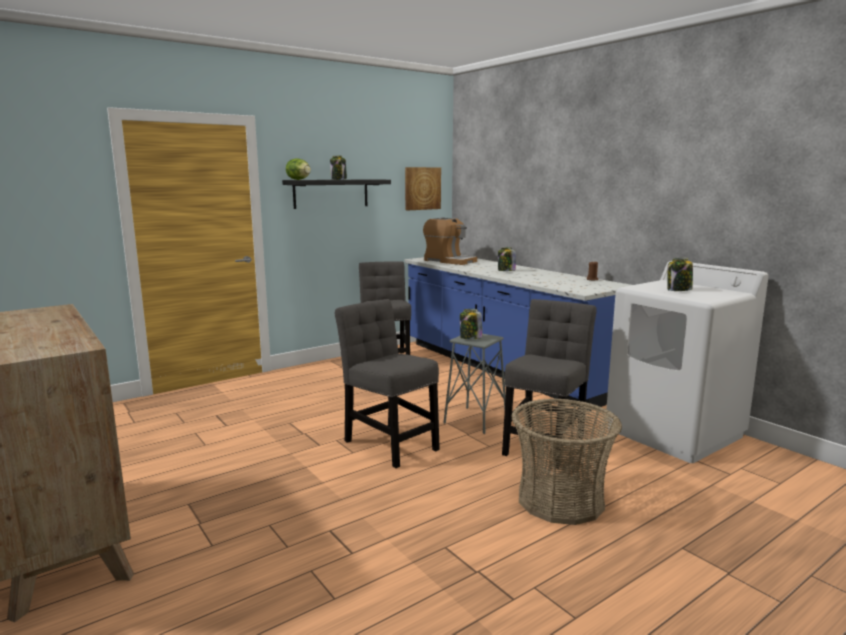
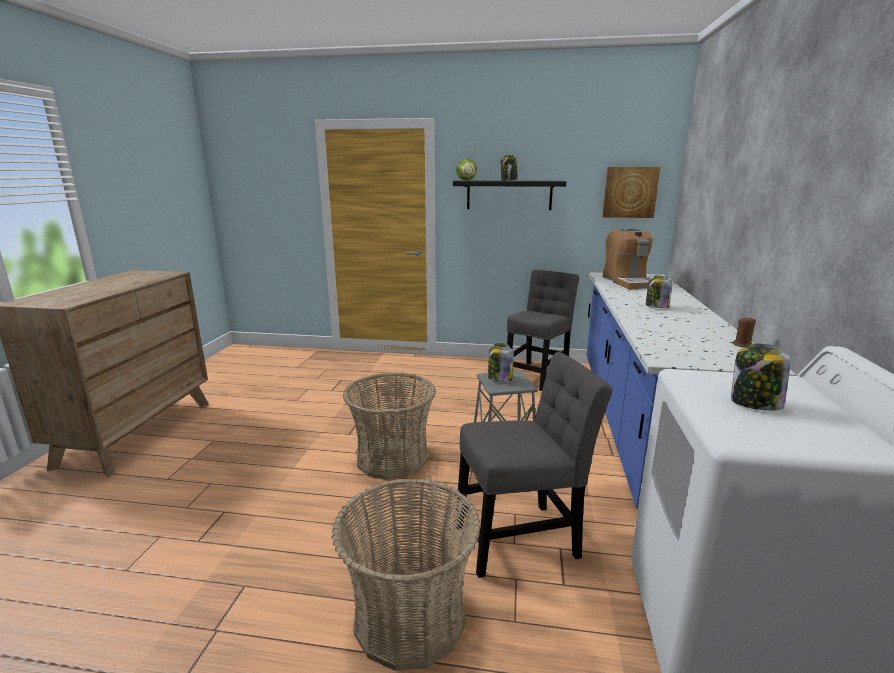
camera: 45 degrees right, 5 degrees up
(388, 443) = (392, 458): grey chair -> basket

